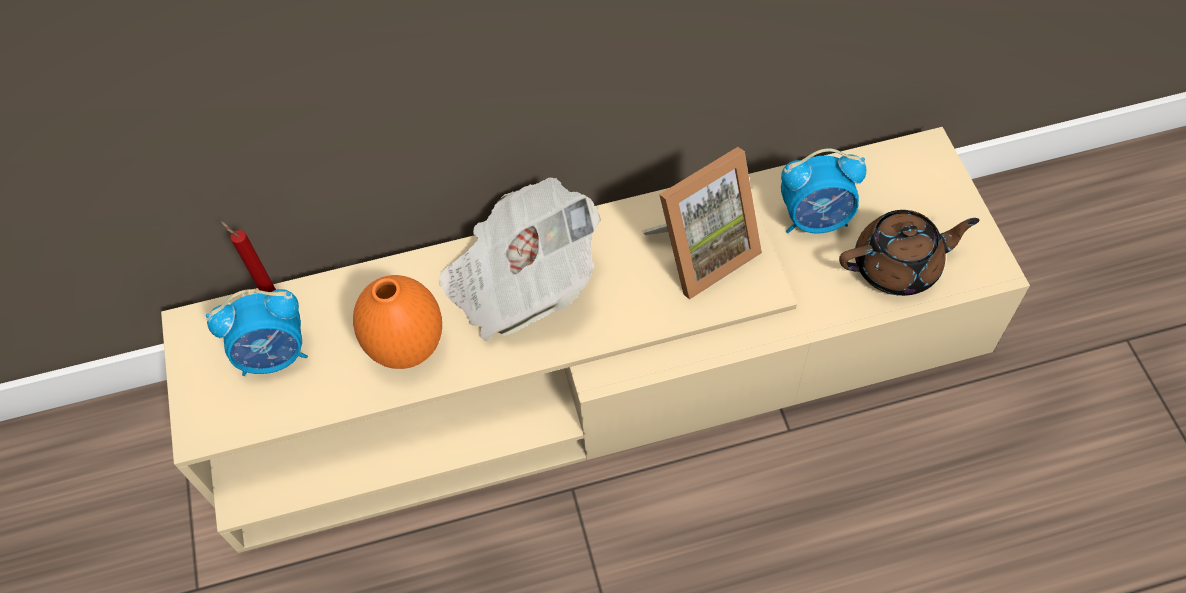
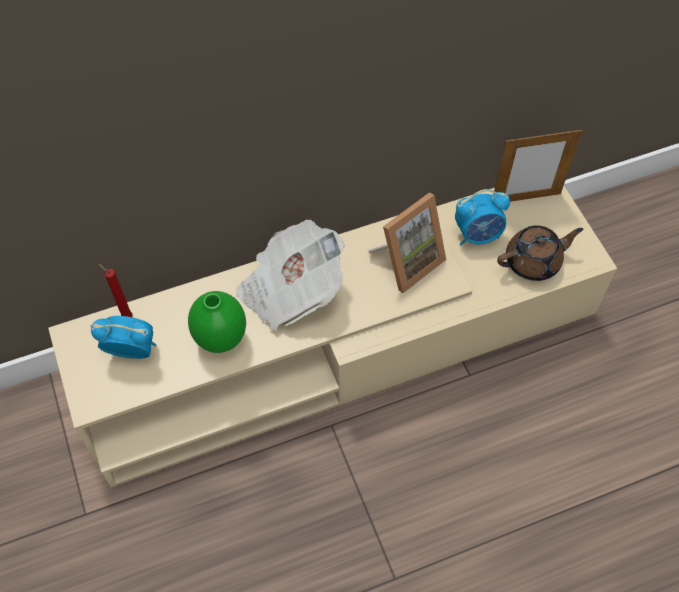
camera: 10 degrees left, 0 degrees up
(275, 355) = (132, 350): alarm clock -> alarm clock turned 150 degrees counterclockwise
(406, 349) = (220, 339): orange vase -> green vase
(895, 169) = (525, 198): none -> picture frame

